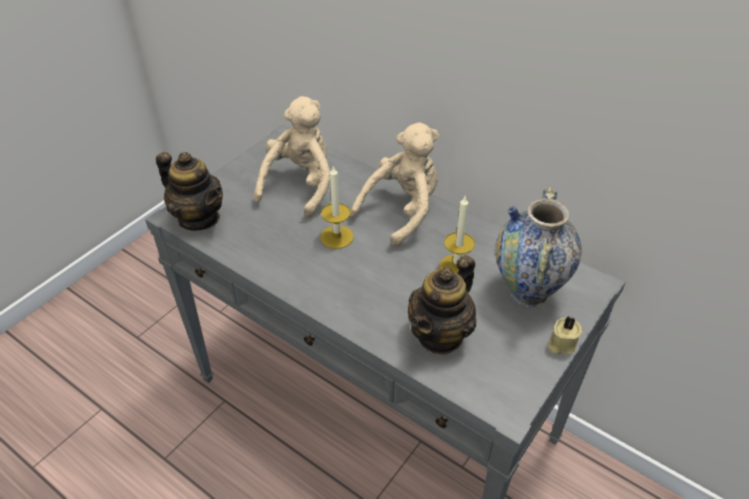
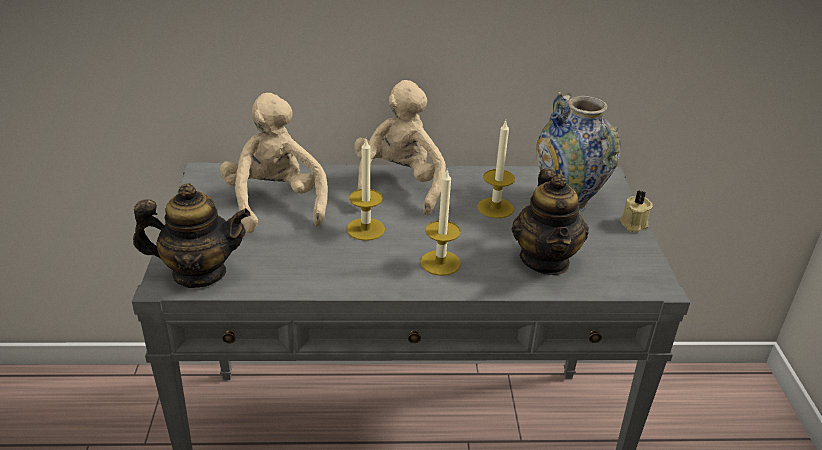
camera: 40 degrees left, 10 degrees down
(357, 293) = (440, 263): none -> candle

